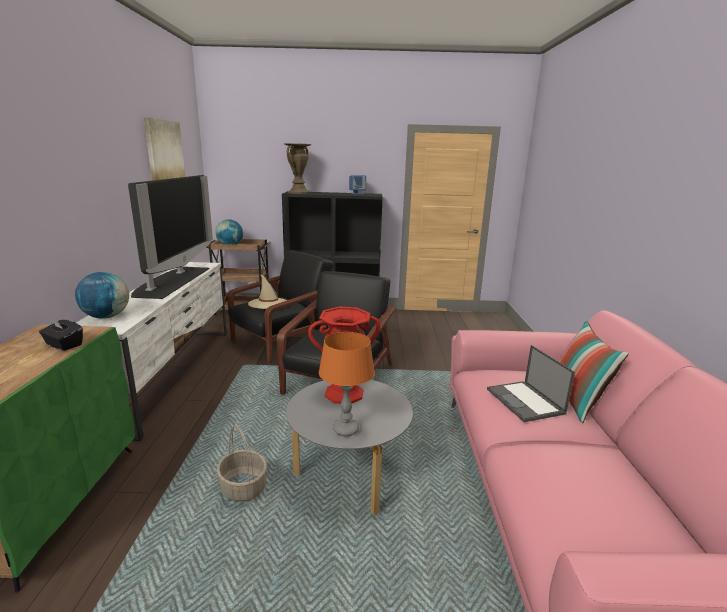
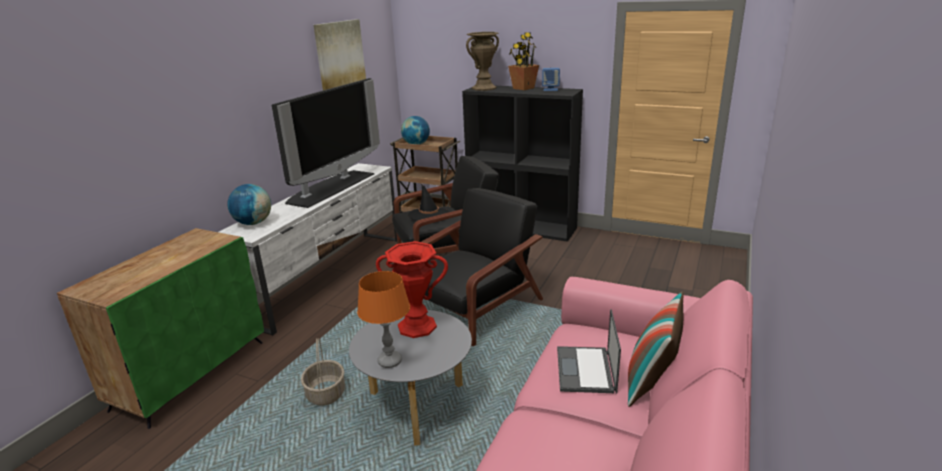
camera: 25 degrees right, 5 degrees up
(63, 345) = (197, 250): black tissue box -> none
(268, 303) = (429, 214): beige hat -> black hat
(333, 193) = (523, 88): none -> potted plant

